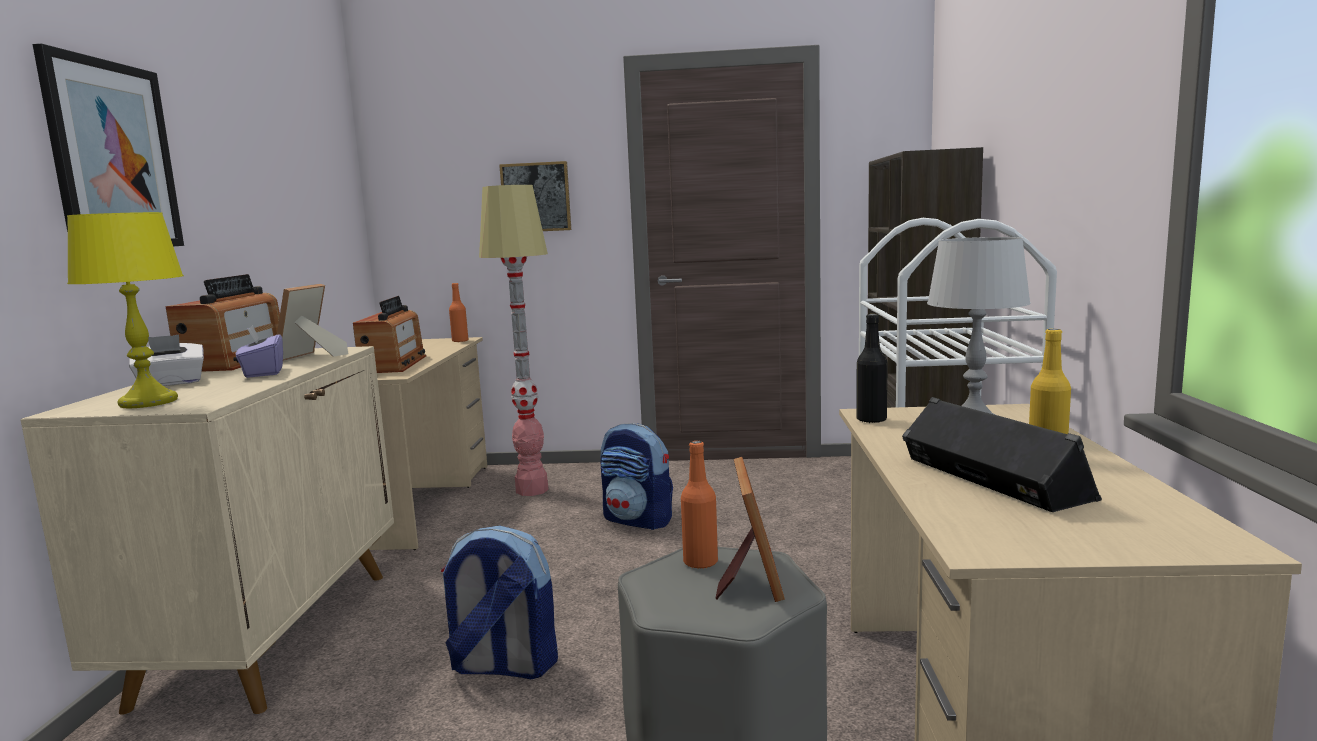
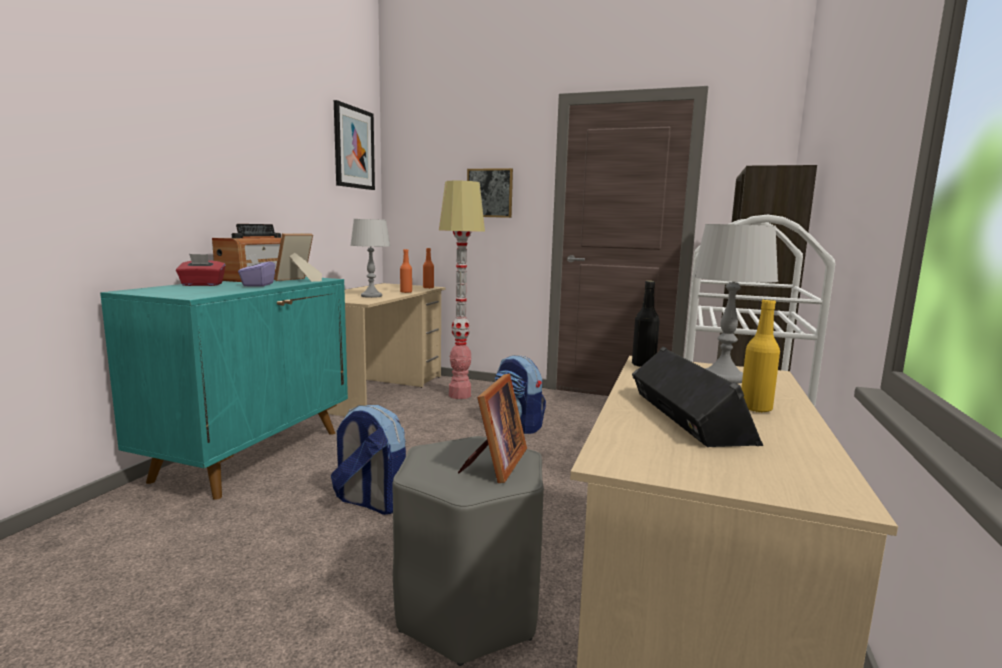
camera: 15 degrees right, 0 degrees up
(112, 156) = (188, 141): picture -> picture (353, 148)
(148, 402) = (172, 292): yellow table lamp -> none
(171, 383) = (202, 285): white tissue box -> red tissue box
(272, 633) = (252, 454): beige cabinet -> turquoise cabinet
(393, 364) = (371, 296): radio -> grey table lamp
(700, 562) = (471, 448): orange bottle -> orange bottle (406, 292)

